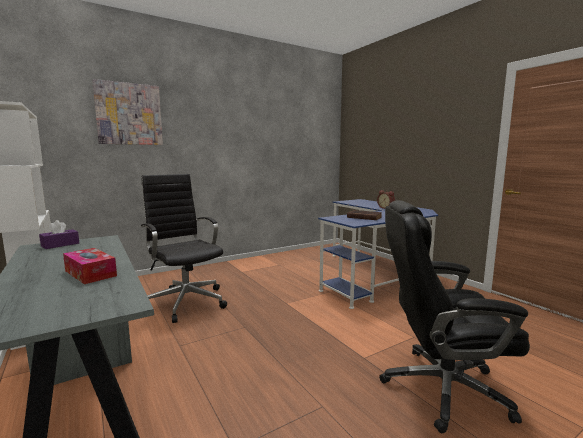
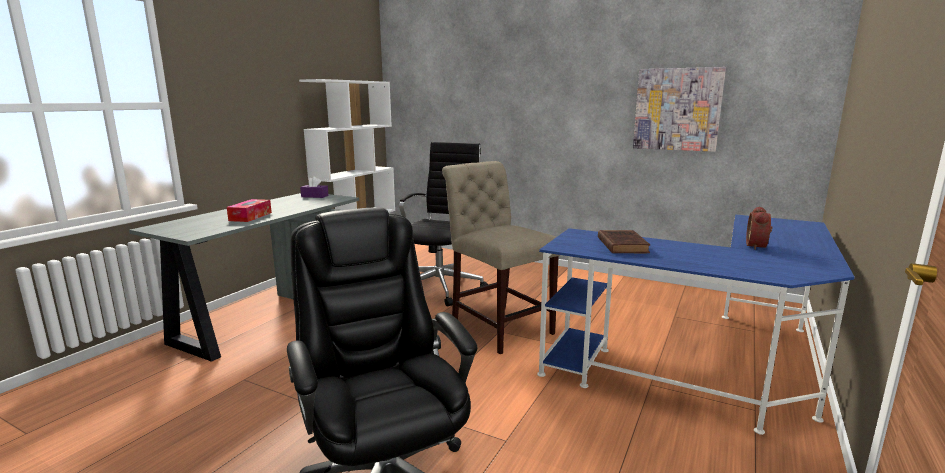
camera: 60 degrees right, 5 degrees up
(129, 114) = (472, 70): picture -> picture (677, 109)
(279, 301) = (498, 326): none -> beige chair

